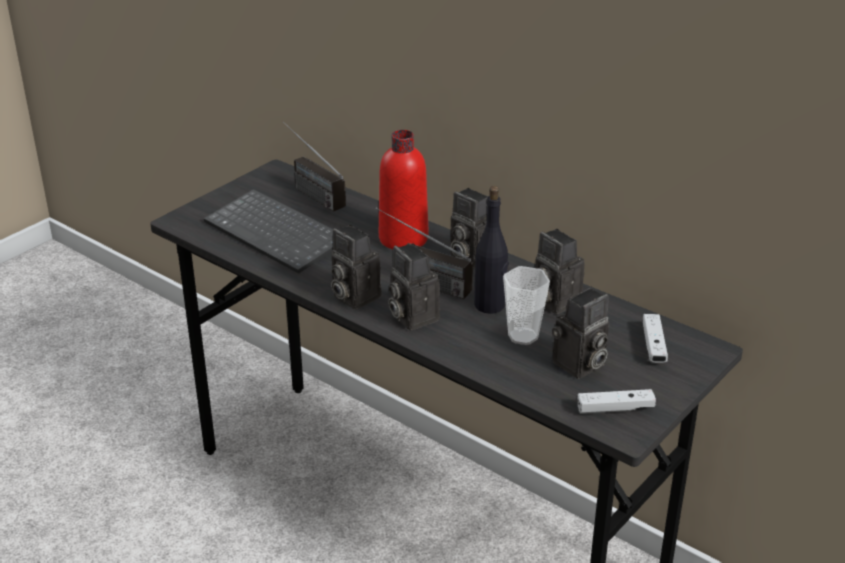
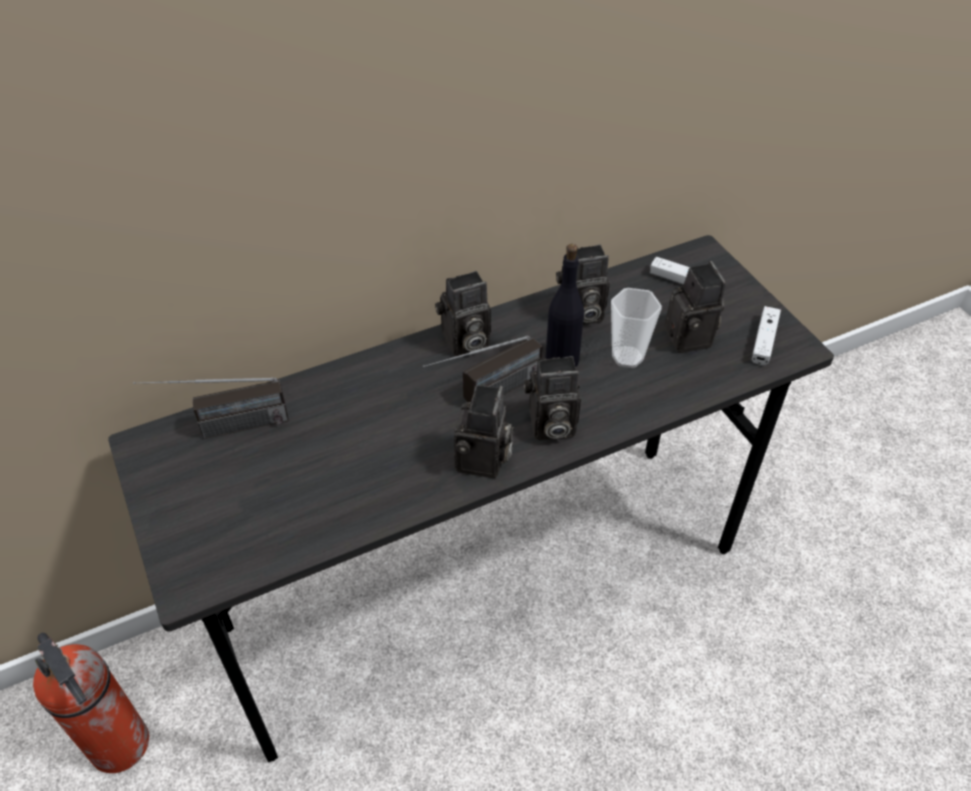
camera: 65 degrees left, 15 degrees up
(185, 381) = (121, 746): none -> fire extinguisher
(279, 233) = (301, 488): keyboard -> none
(353, 296) = (483, 462): camera -> camera turned 60 degrees counterclockwise
(403, 238) = (393, 380): red bottle -> none

